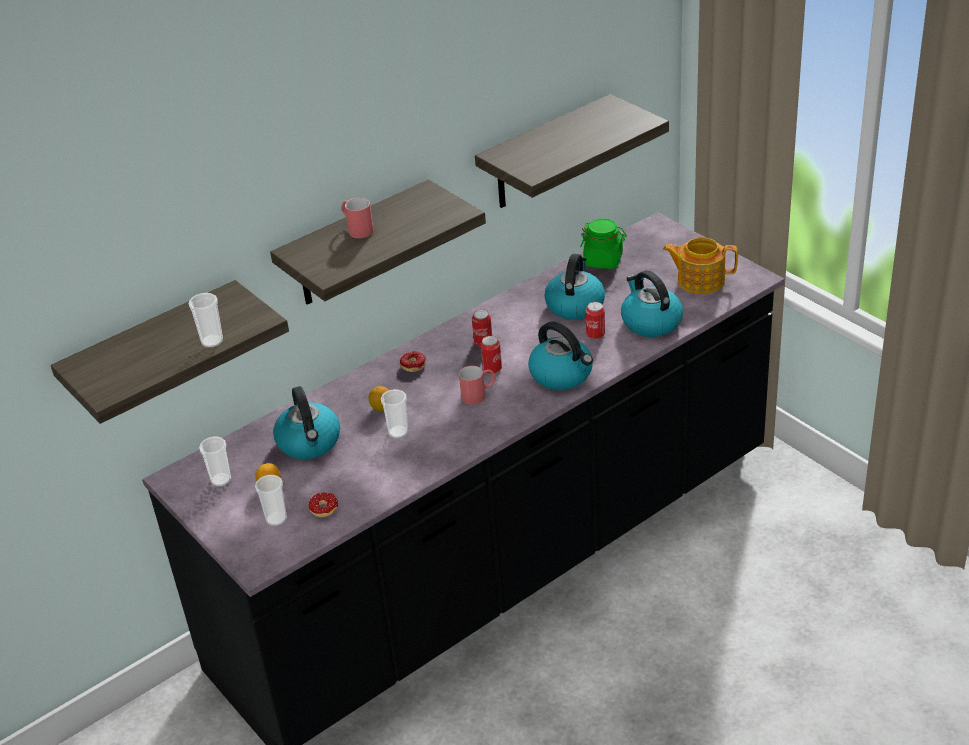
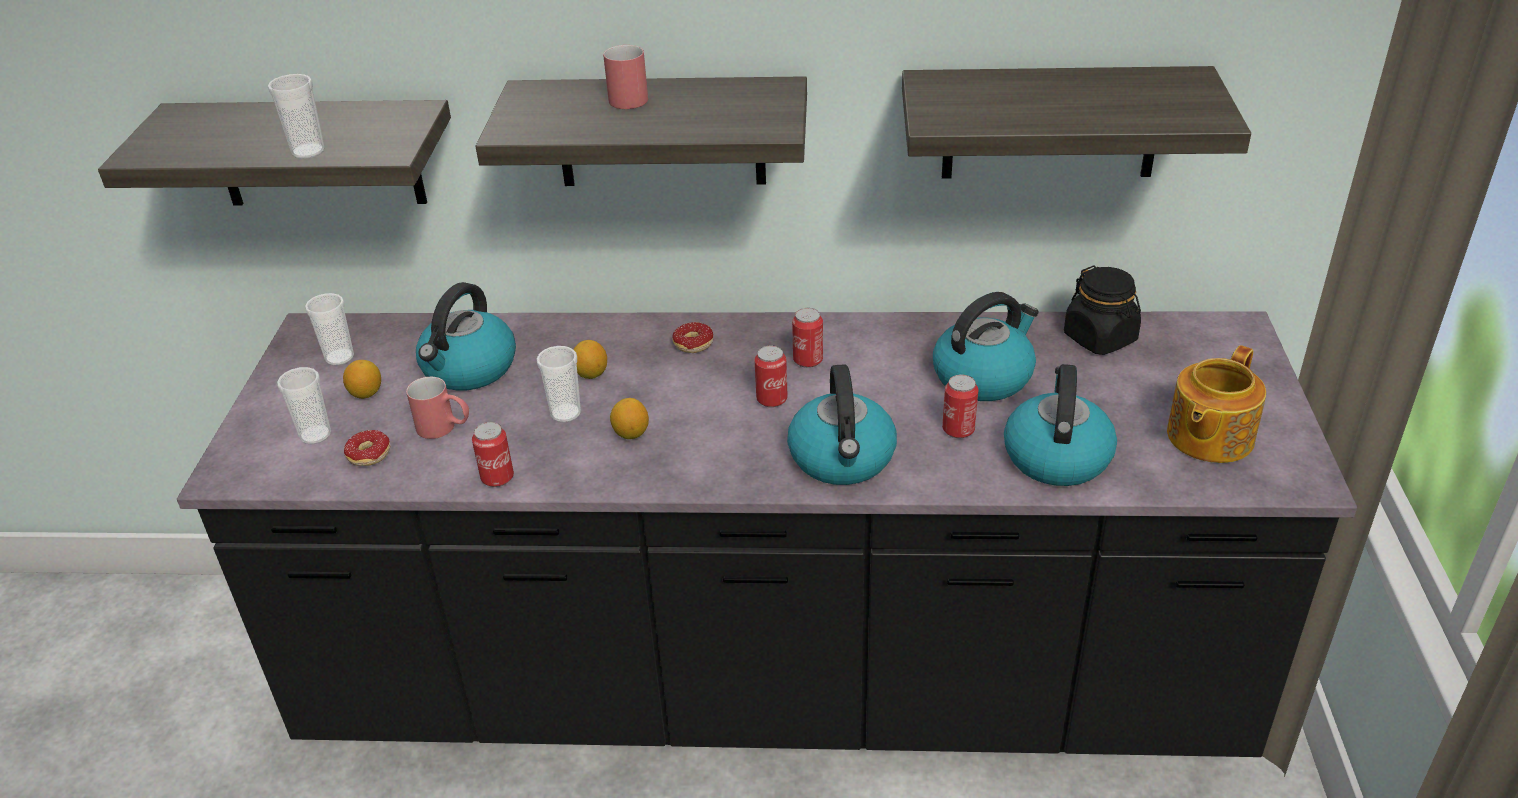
camera: 40 degrees right, 0 degrees up
(411, 478) = (497, 478): none -> can
(446, 421) = (631, 433): none -> lemon
(479, 395) = (711, 423): red mug -> red mug (445, 428)
(603, 260) = (1100, 338): green jar -> black jar
(699, 280) = (1208, 437): teapot -> teapot turned 105 degrees counterclockwise

